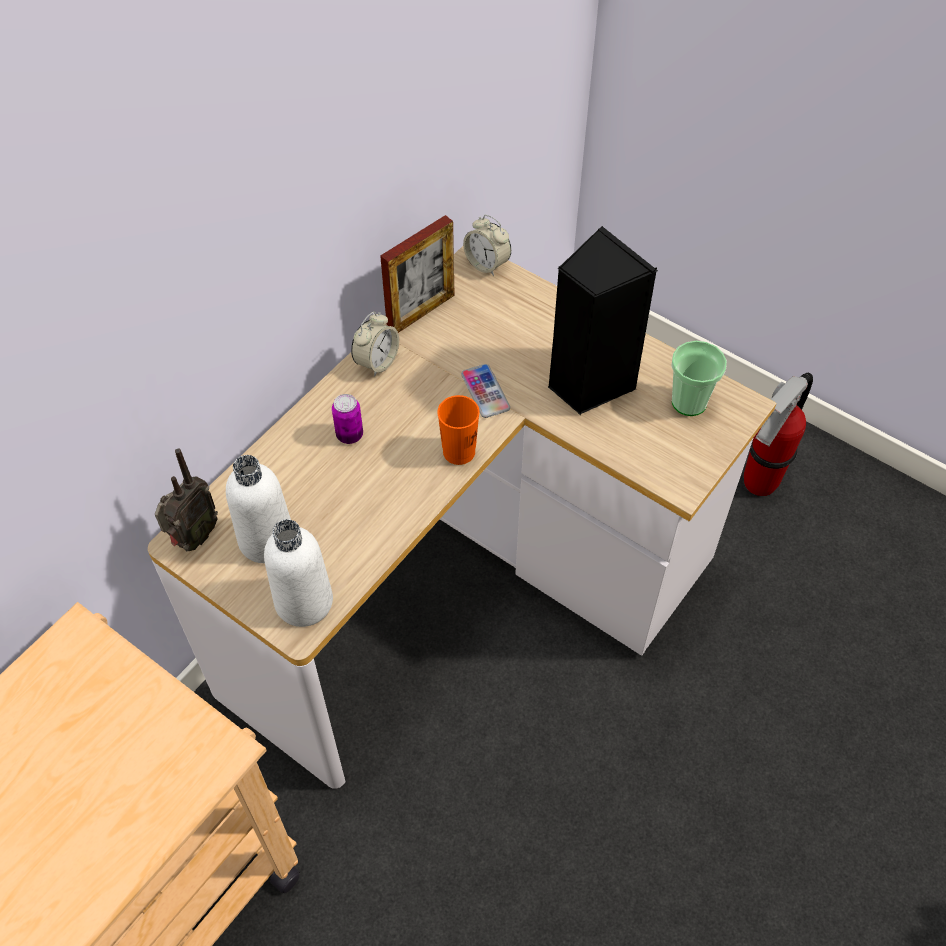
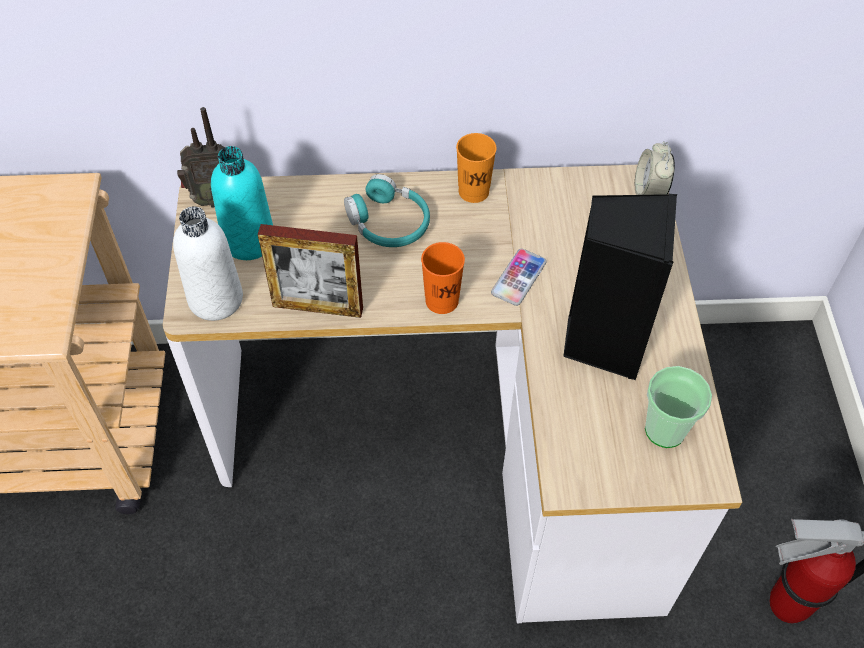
camera: 50 degrees right, 0 degrees up
(267, 540) = (249, 241): white bottle -> turquoise bottle
(349, 435) = (388, 223): can -> turquoise headphones
(377, 362) = (473, 191): alarm clock -> orange cup
(421, 312) = (552, 184): picture frame -> picture frame (318, 307)

